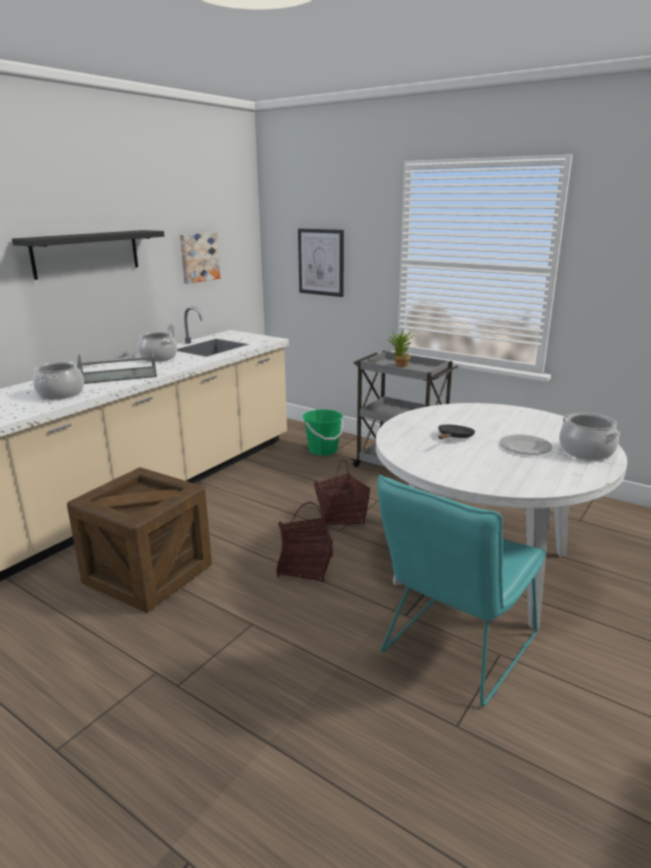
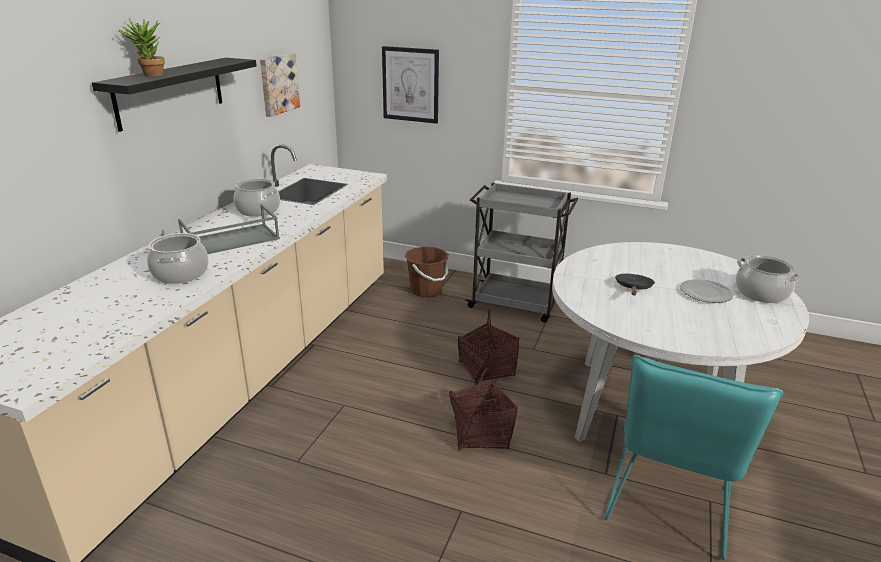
camera: 15 degrees left, 5 degrees up
(148, 574) = (316, 469): crate -> none
(323, 450) = (426, 291): green bucket -> brown bucket
(399, 366) = (517, 200): potted plant -> potted plant (149, 75)

